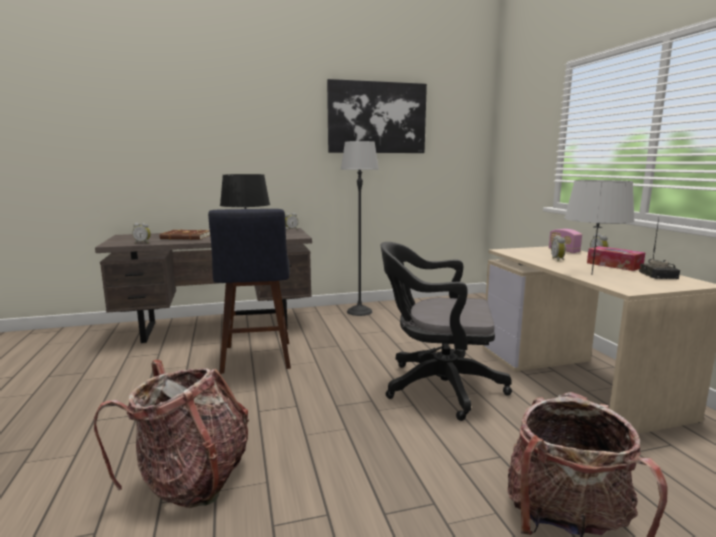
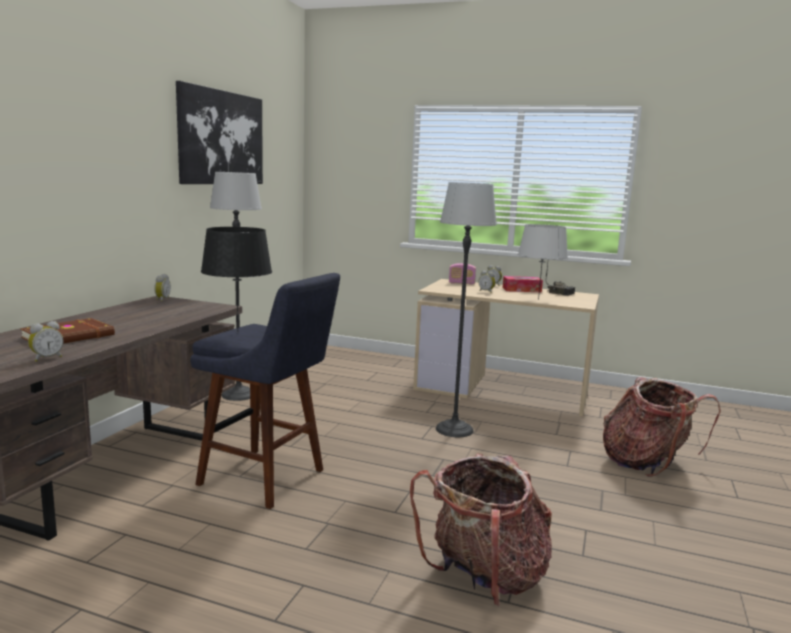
camera: 55 degrees left, 0 degrees up
(437, 387) = (454, 429): black office chair -> floor lamp

